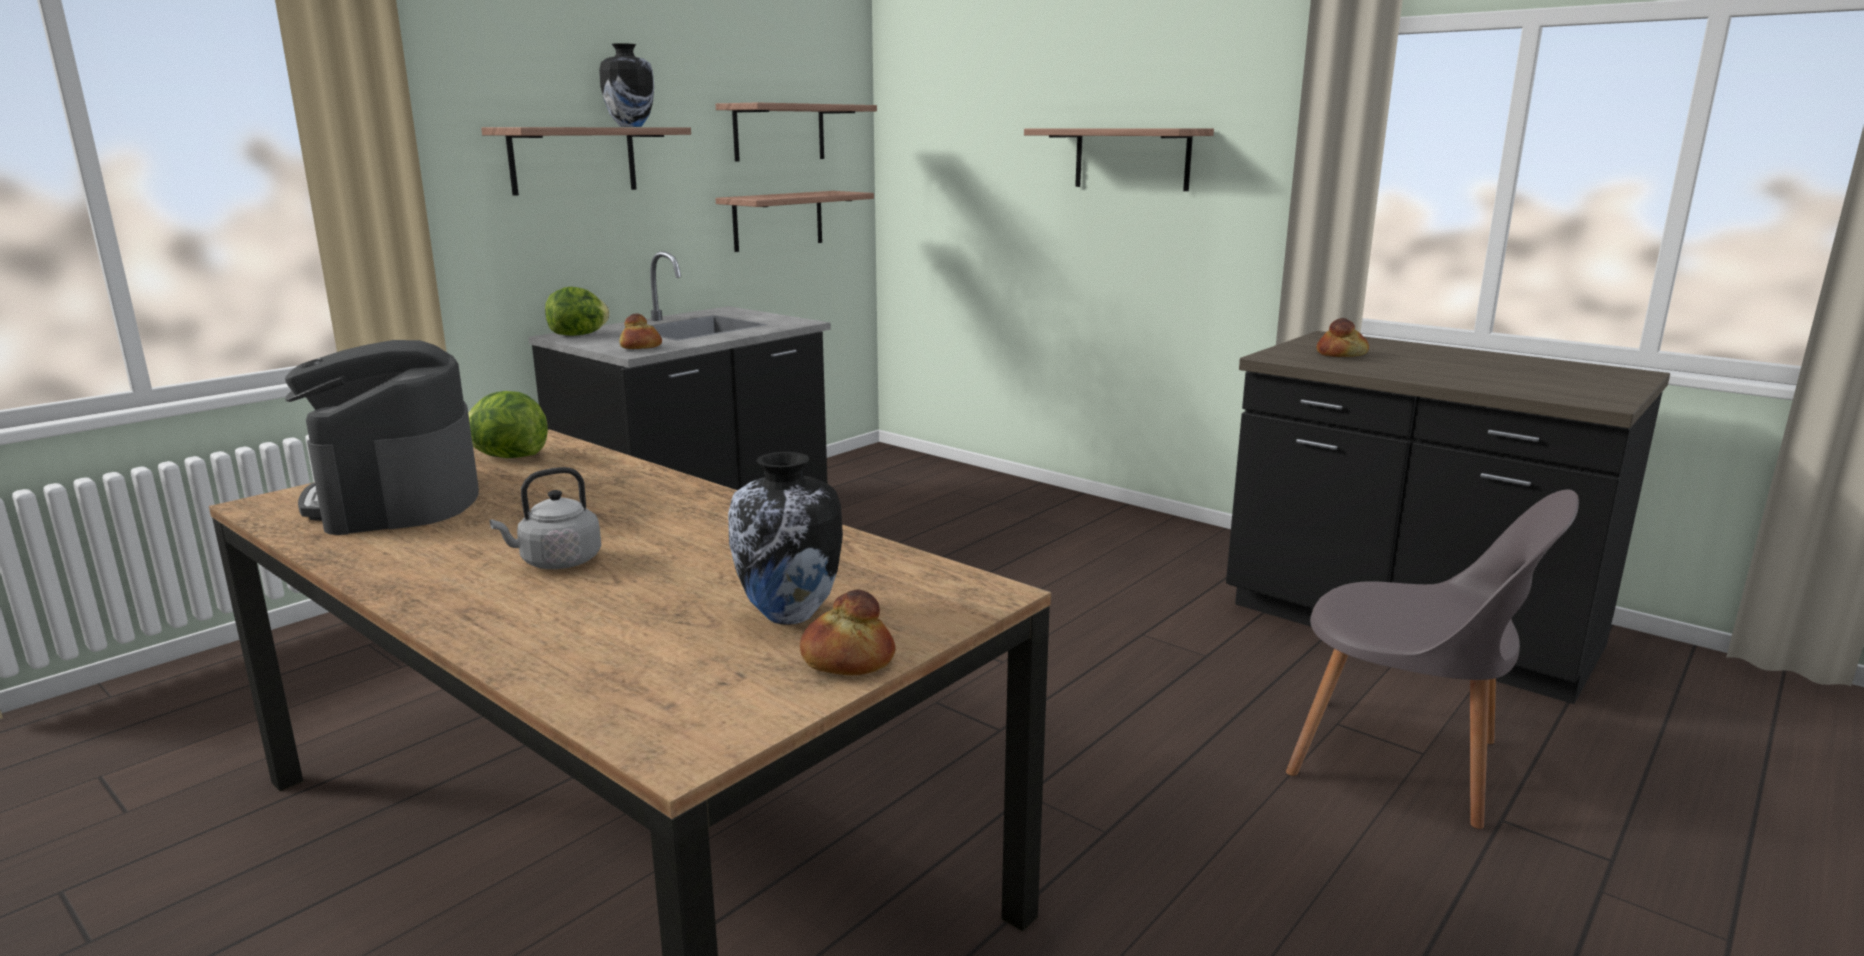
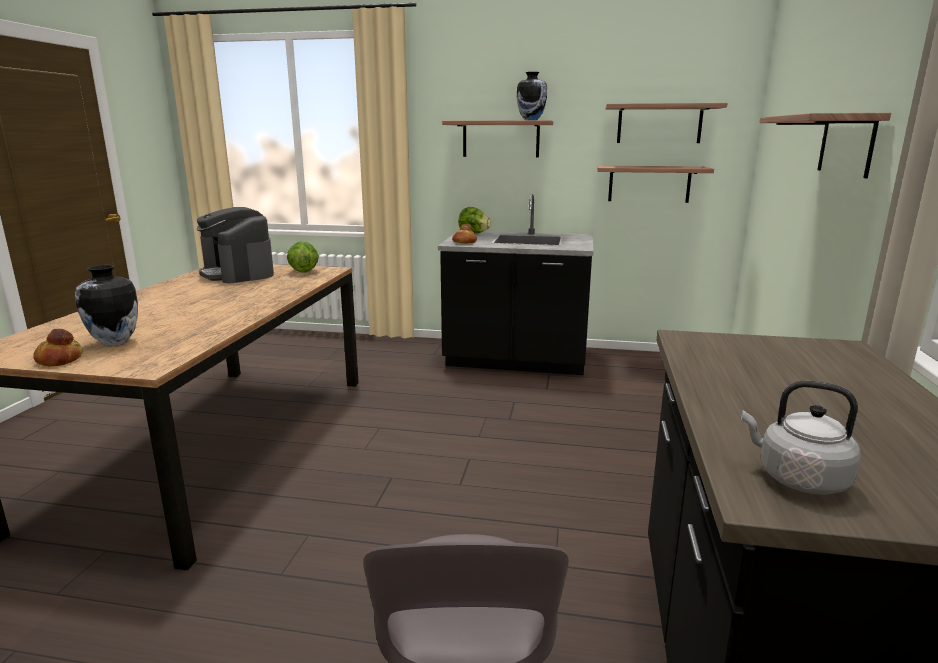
camera: 60 degrees right, 0 degrees up
(396, 499) = (238, 273): coffee machine -> coffee machine turned 75 degrees counterclockwise
(557, 562) = (172, 303): grey kettle -> grey kettle (797, 478)
(1341, 354) = (754, 357): bread -> none

